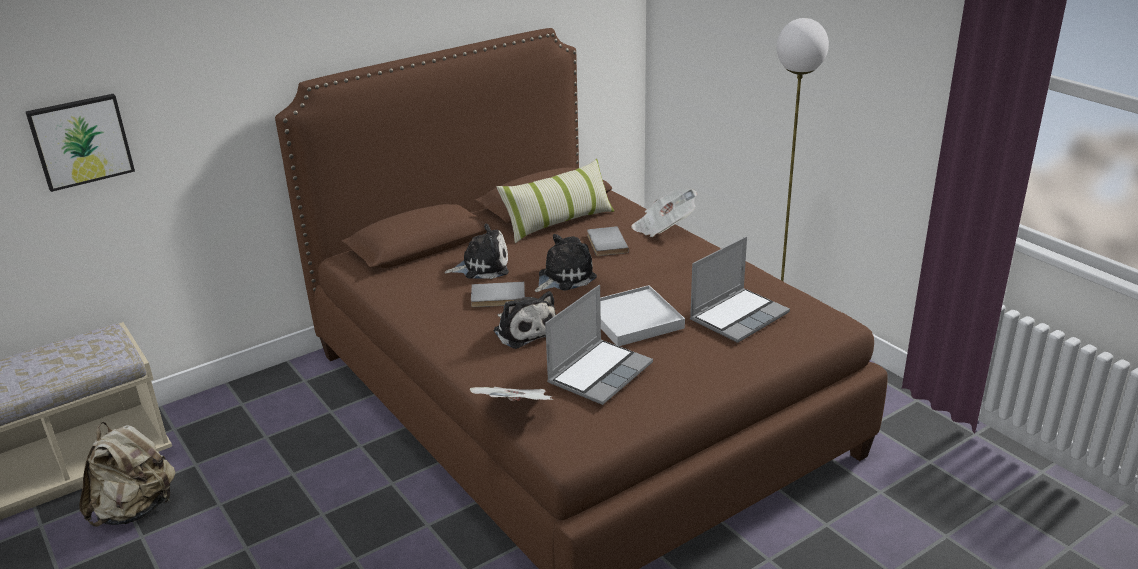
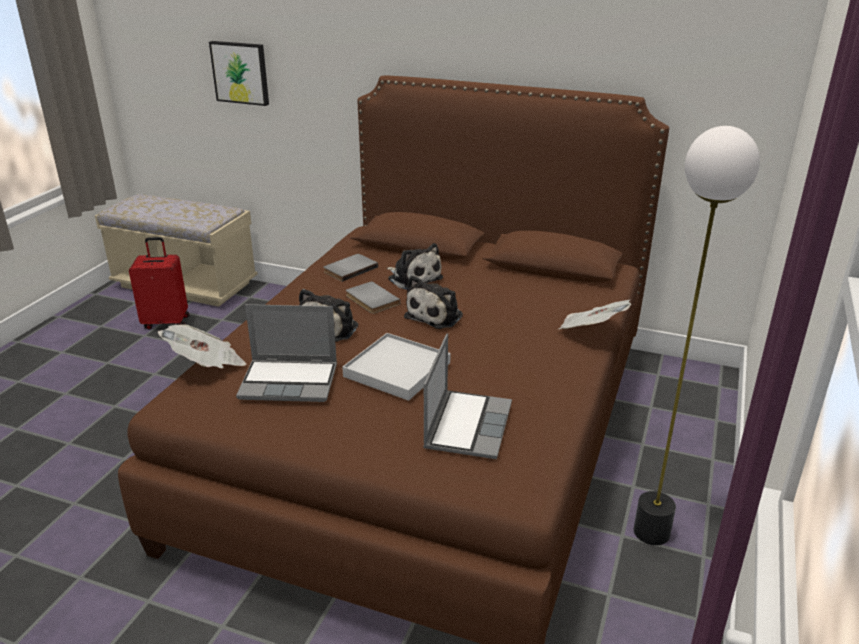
camera: 55 degrees right, 0 degrees up
(135, 510) = (166, 322): beige backpack -> red suitcase
(558, 222) = (529, 281): pillow -> none
(563, 277) = (436, 315): plush toy -> plush toy turned 105 degrees clockwise
(605, 243) = (520, 313): grey book -> grey book (349, 269)
(739, 316) = (467, 425): laptop -> laptop turned 90 degrees counterclockwise

